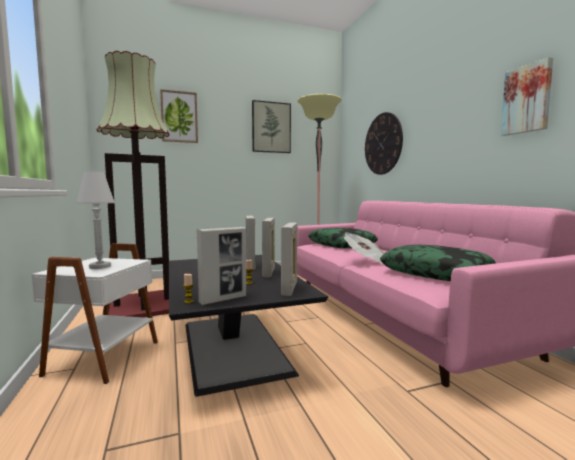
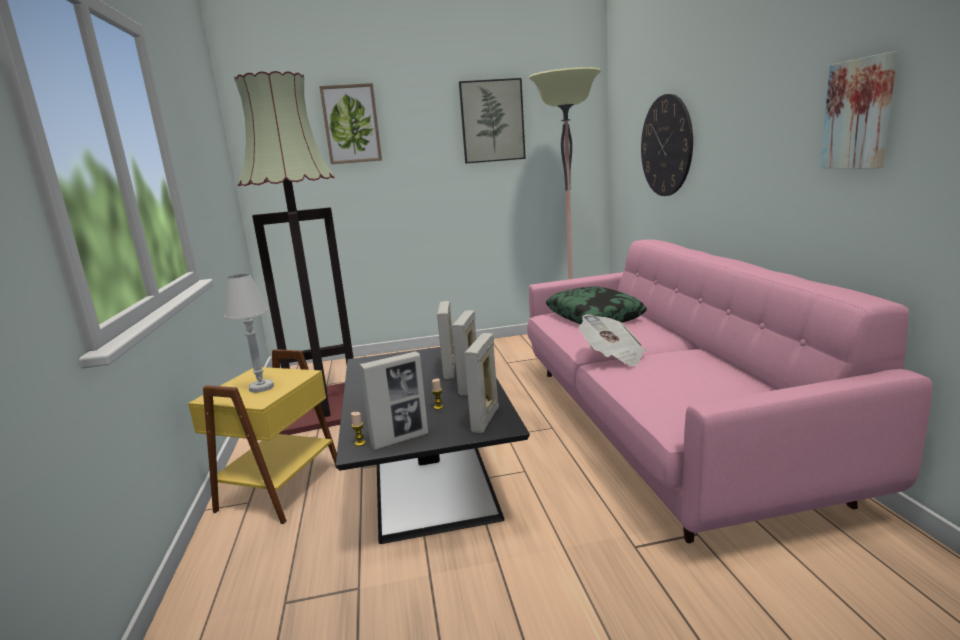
camera: 10 degrees right, 10 degrees up
(102, 357) = (278, 488): white side table -> yellow side table
(435, 273) = (698, 386): pillow -> none

